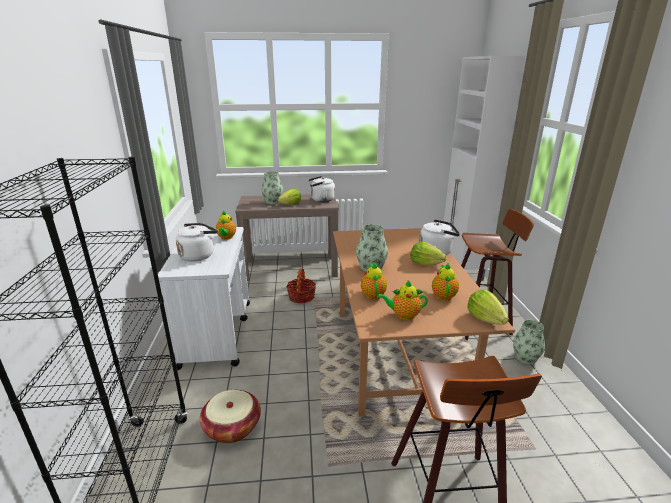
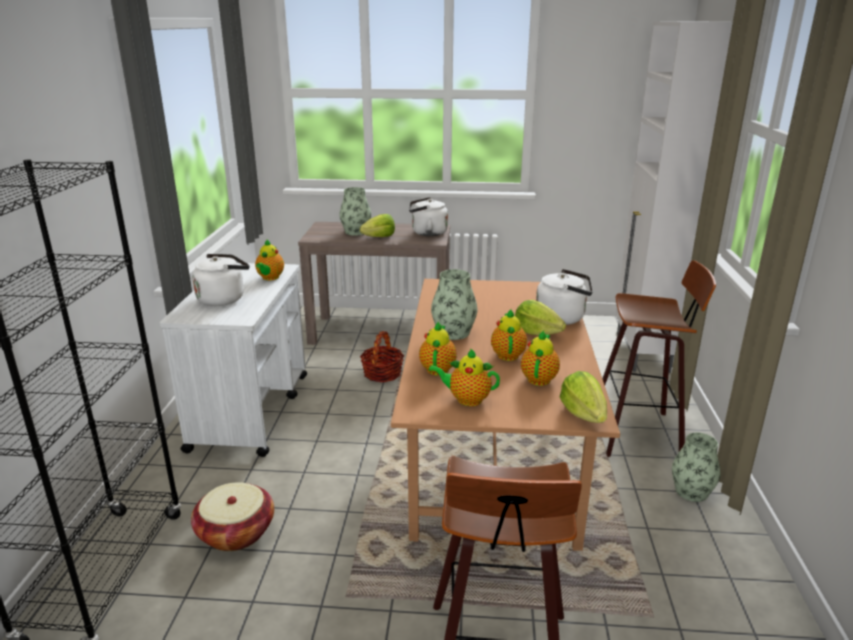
camera: 10 degrees right, 0 degrees up
(414, 280) = (507, 354): none -> teapot

